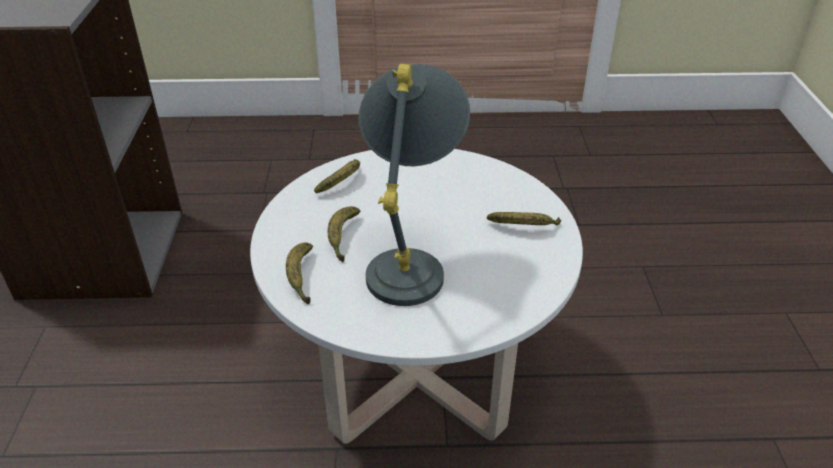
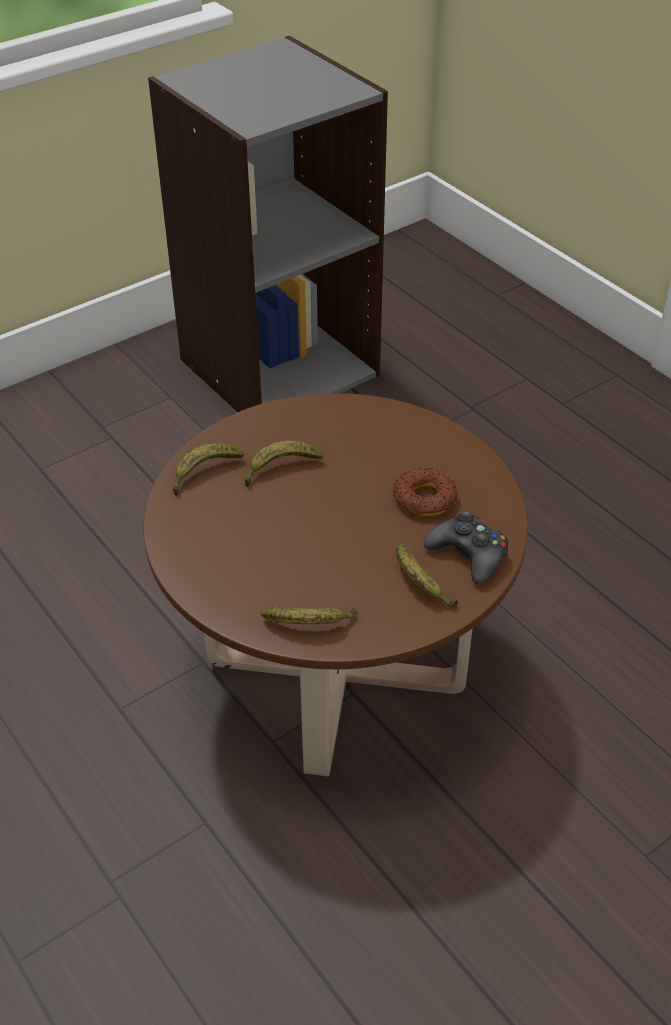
camera: 55 degrees right, 5 degrees up
(343, 182) = (362, 424): banana -> banana (309, 624)
(411, 260) = (291, 527): grey table lamp -> none
(416, 376) = (336, 671): white coffee table -> brown coffee table
(447, 190) = (424, 499): none -> donut
(516, 197) = (469, 554): none -> black game controller

